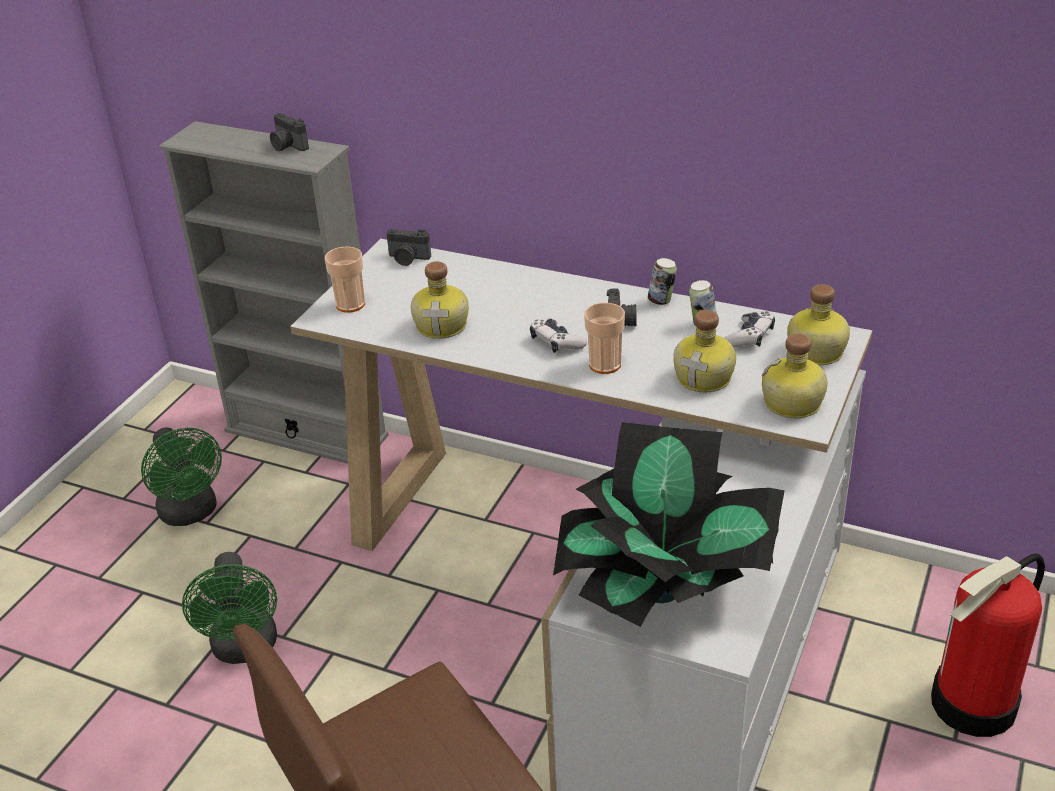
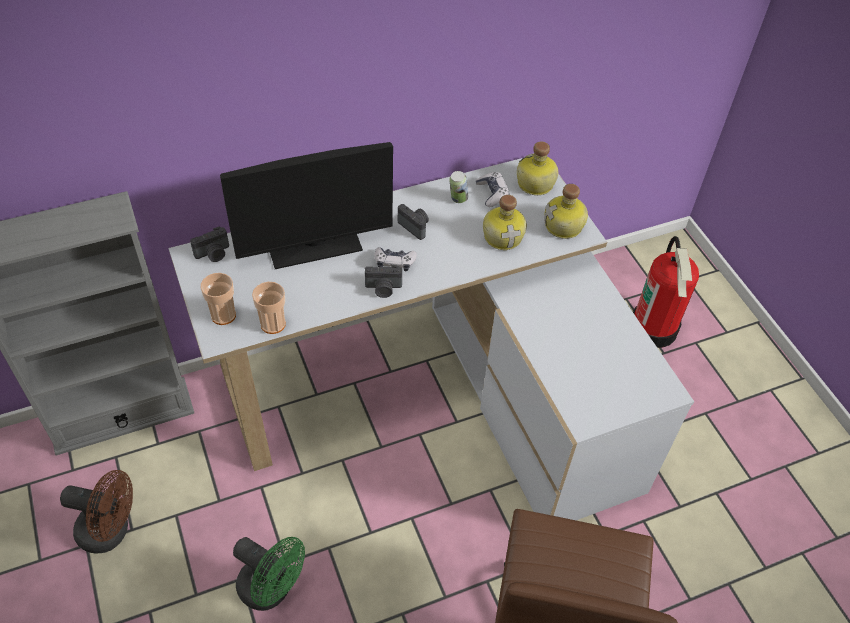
camera: 50 degrees left, 15 degrees up
(191, 513) = (111, 531): green fan -> brown fan
(288, 146) = (78, 217): camera -> camera (383, 289)
(443, 325) = (309, 293): bottle -> none
(502, 293) = (314, 245): none -> monitor
(605, 364) = (441, 261): cup -> cup (273, 324)
(661, 301) = (416, 195): can -> none
(663, 589) = (605, 381): potted plant -> none

